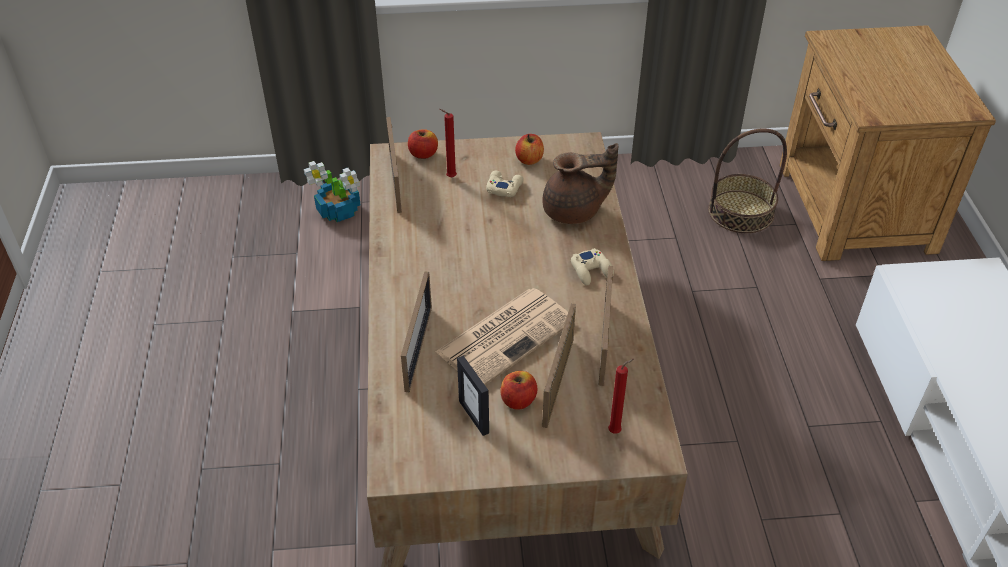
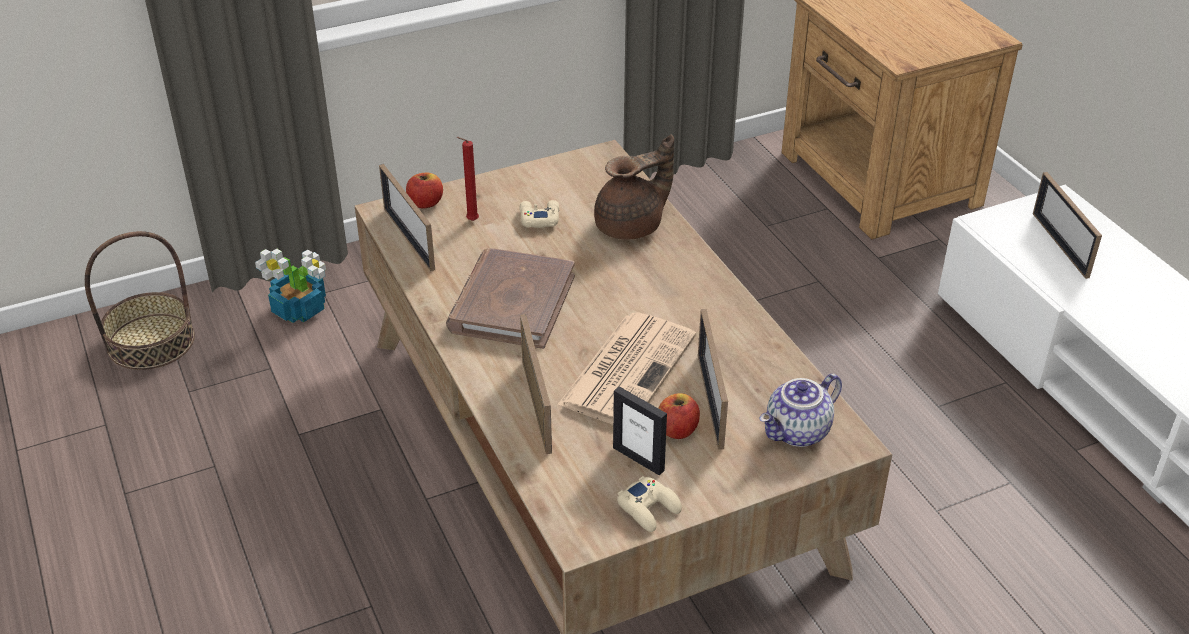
camera: 20 degrees left, 5 degrees down
(445, 255) = (512, 303): none -> brown book
(529, 159) = (552, 184): apple -> none
(591, 270) = (684, 281): beige game controller -> beige game controller (649, 508)
(604, 342) = (737, 349): picture frame -> picture frame (1060, 245)
(616, 431) = (798, 432): red candle -> teapot
(741, 212) = (764, 209): basket -> basket (151, 342)

